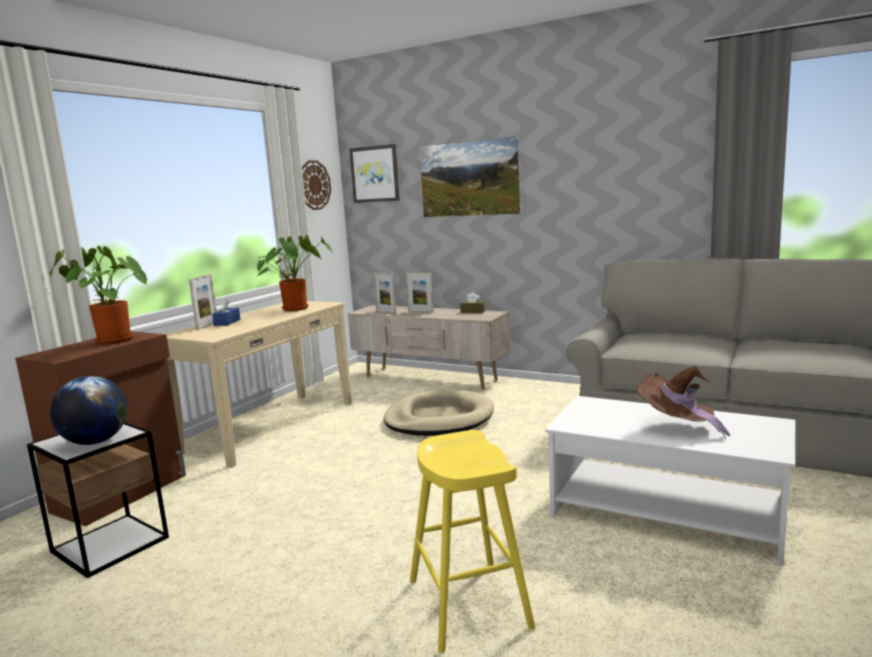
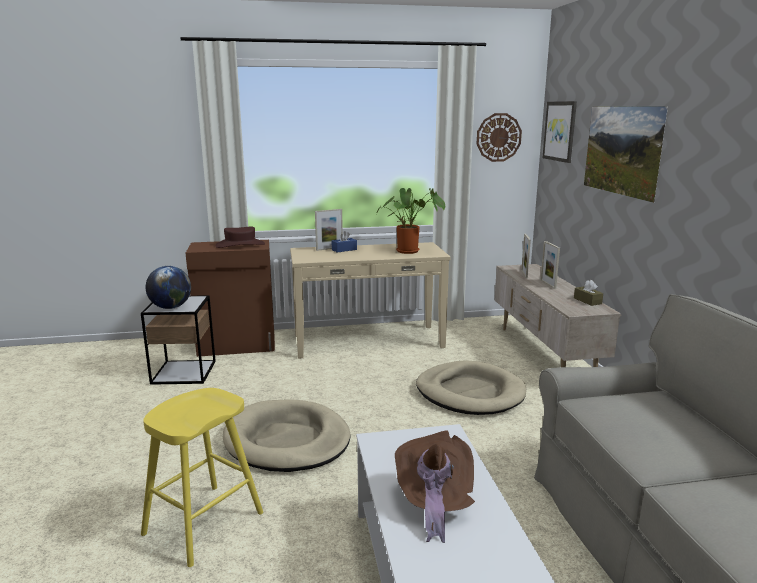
camera: 50 degrees right, 5 degrees up
(110, 341) = (240, 245): potted plant -> brown hat
(384, 517) = (287, 440): none -> beige dog bed

